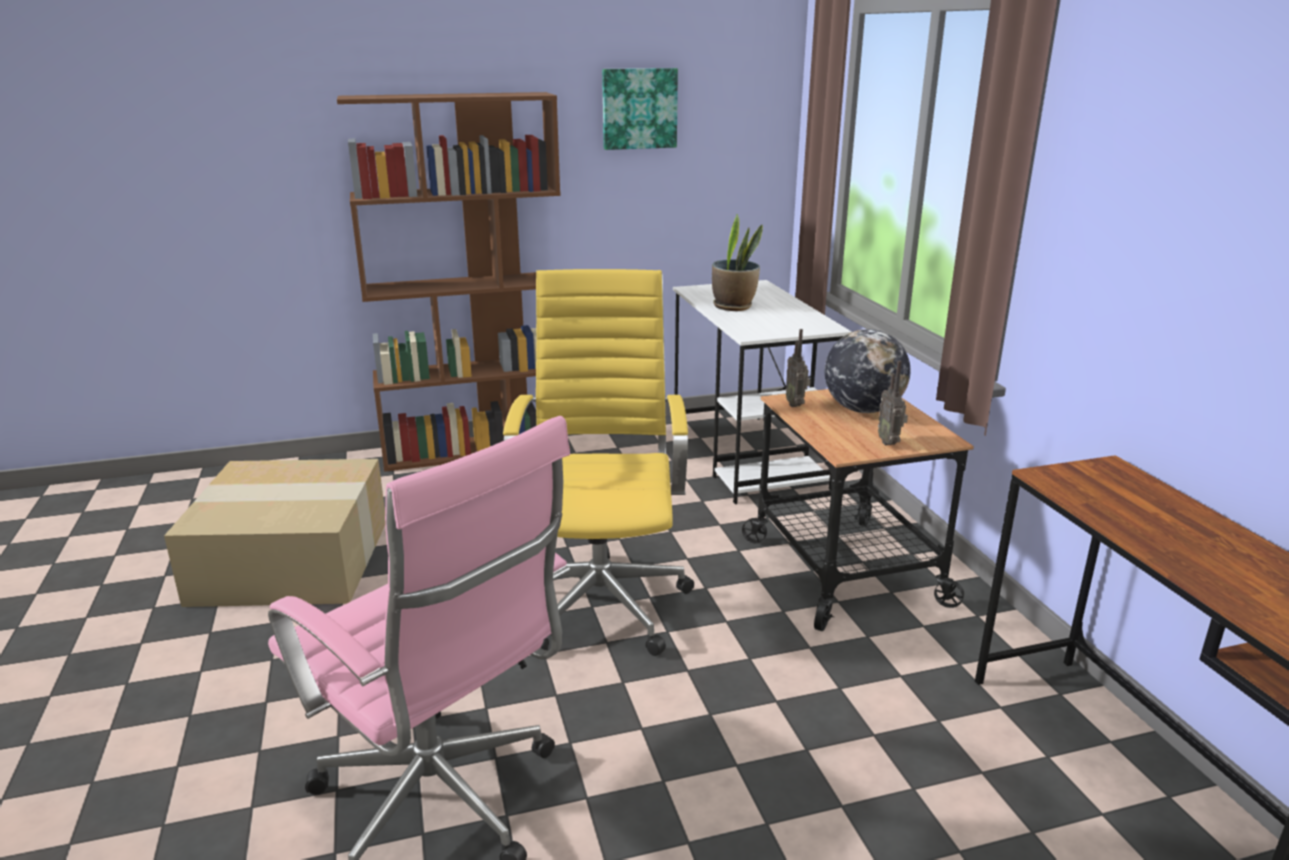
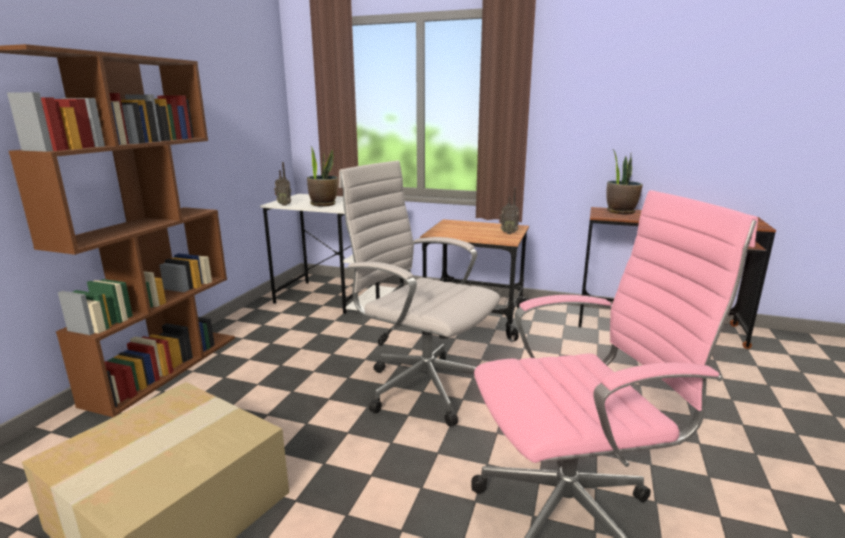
camera: 55 degrees left, 5 degrees down
(601, 601) = (421, 386): yellow office chair -> white office chair
(639, 108) = (214, 81): picture -> none
(796, 405) = (442, 234): radio -> radio (284, 204)
(862, 410) = (467, 228): globe -> none
(1127, 487) = (620, 212): none -> potted plant

